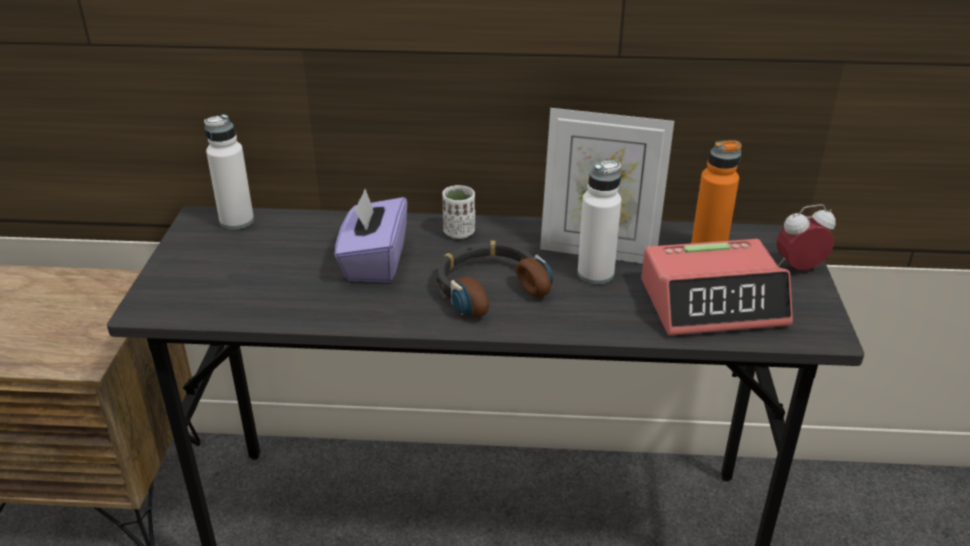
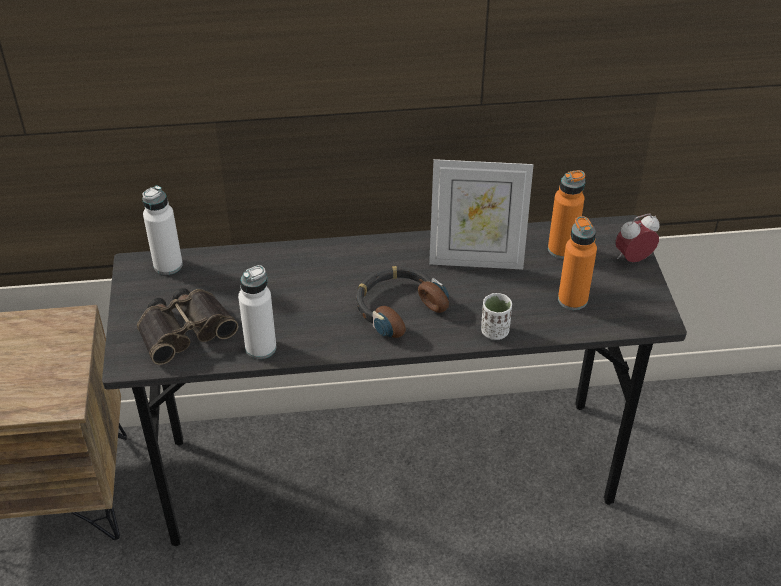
camera: 10 degrees left, 10 degrees up
(226, 283) = (184, 329): none -> binoculars
(374, 262) = (298, 293): purple tissue box -> none
(459, 232) = (359, 255): white cup -> white cup (494, 331)
(595, 274) = (478, 284): white bottle -> white bottle (260, 348)
(713, 302) = (572, 300): alarm clock -> orange bottle

